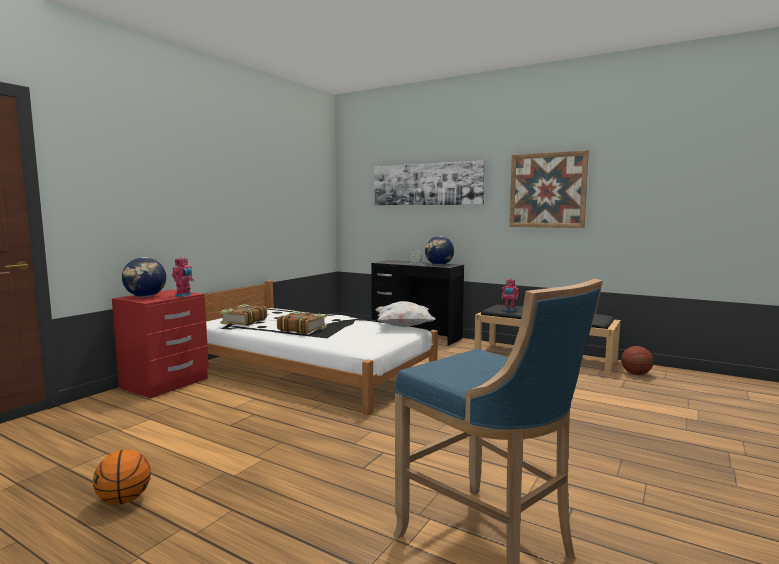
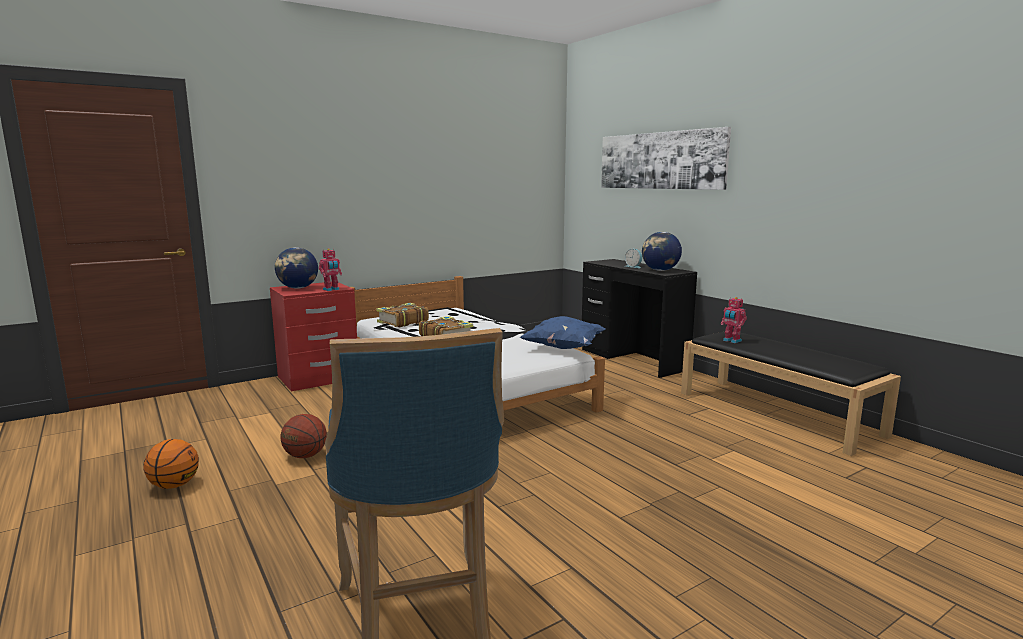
camera: 25 degrees right, 5 degrees up
(404, 326) = (564, 348): white pillow -> blue pillow
(547, 190) = (811, 170): picture -> none
(636, 374) = (897, 462): basketball -> basketball (305, 456)

